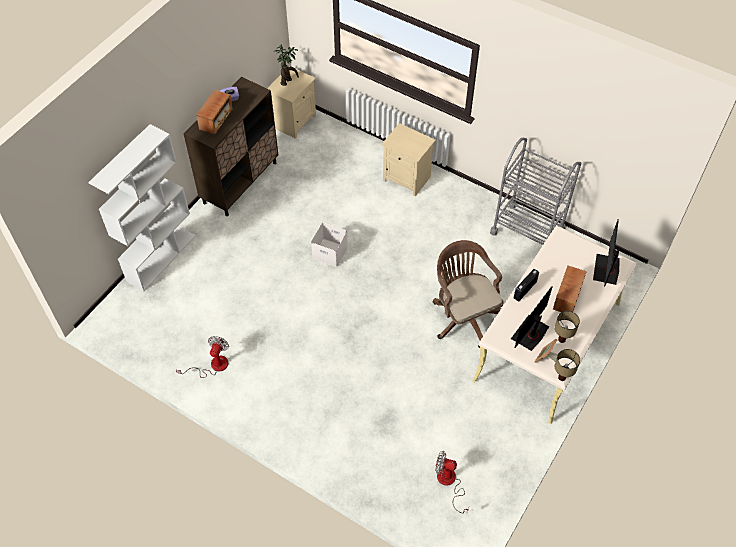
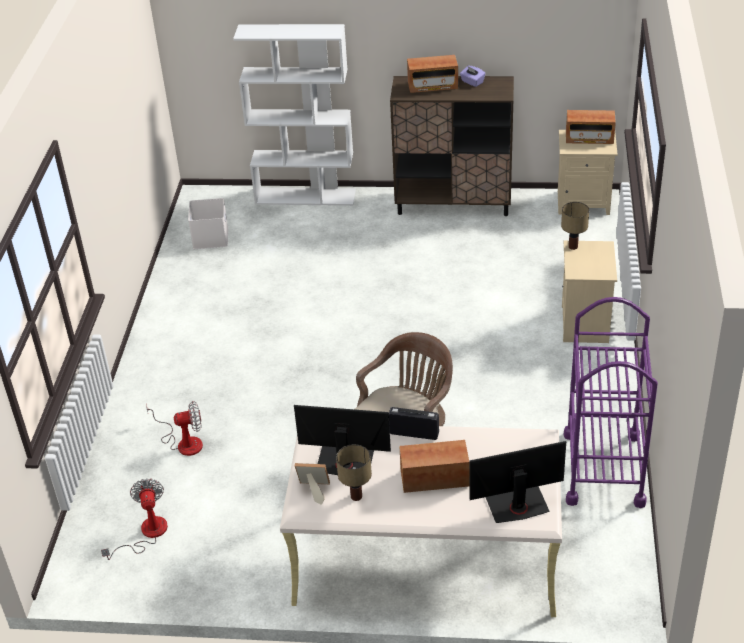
camera: 65 degrees right, 15 degrees down
(213, 366) = (193, 286): fan -> fan (183, 442)
(288, 81) = (589, 138): potted plant -> radio
(331, 252) = (412, 308): white storage box -> white storage box (211, 238)
(527, 231) = (603, 468): grey cart -> purple cart
(562, 378) = (292, 517): table lamp -> table lamp (572, 247)

